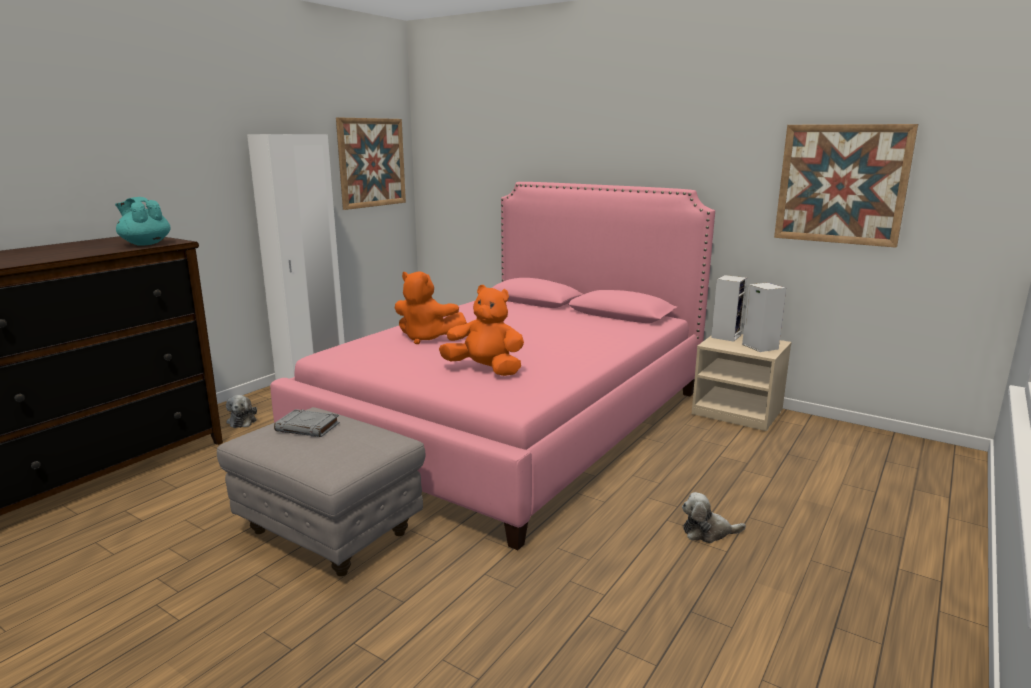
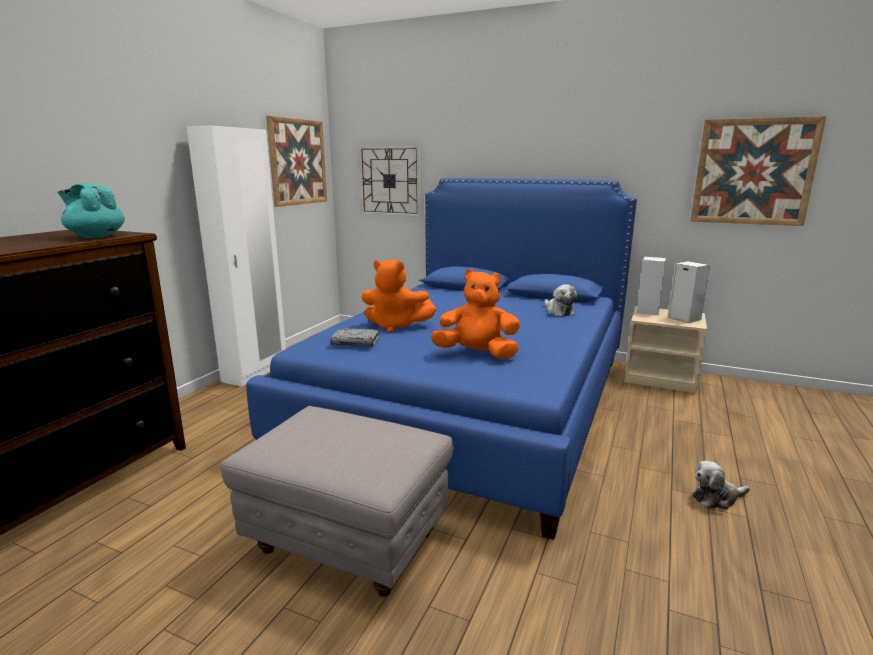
camera: 10 degrees left, 0 degrees up
(242, 421) = (199, 421): plush toy -> plush toy (558, 311)
(308, 427) = (321, 430): grey book -> grey book (356, 341)
(469, 182) = (390, 181): none -> wall clock
(511, 421) = (470, 401): pink bed -> blue bed

